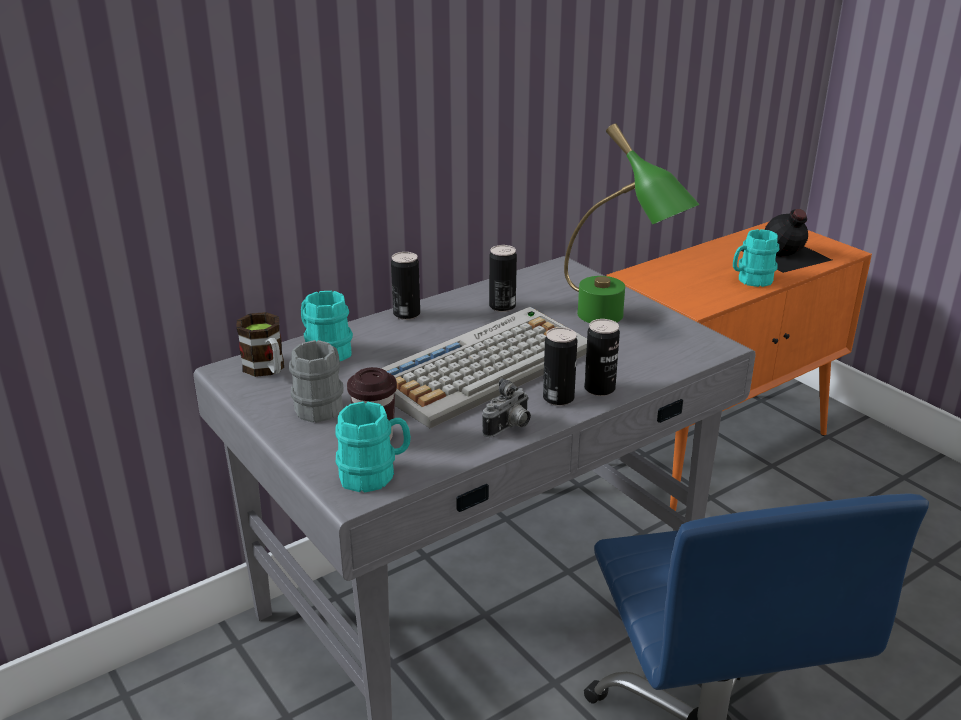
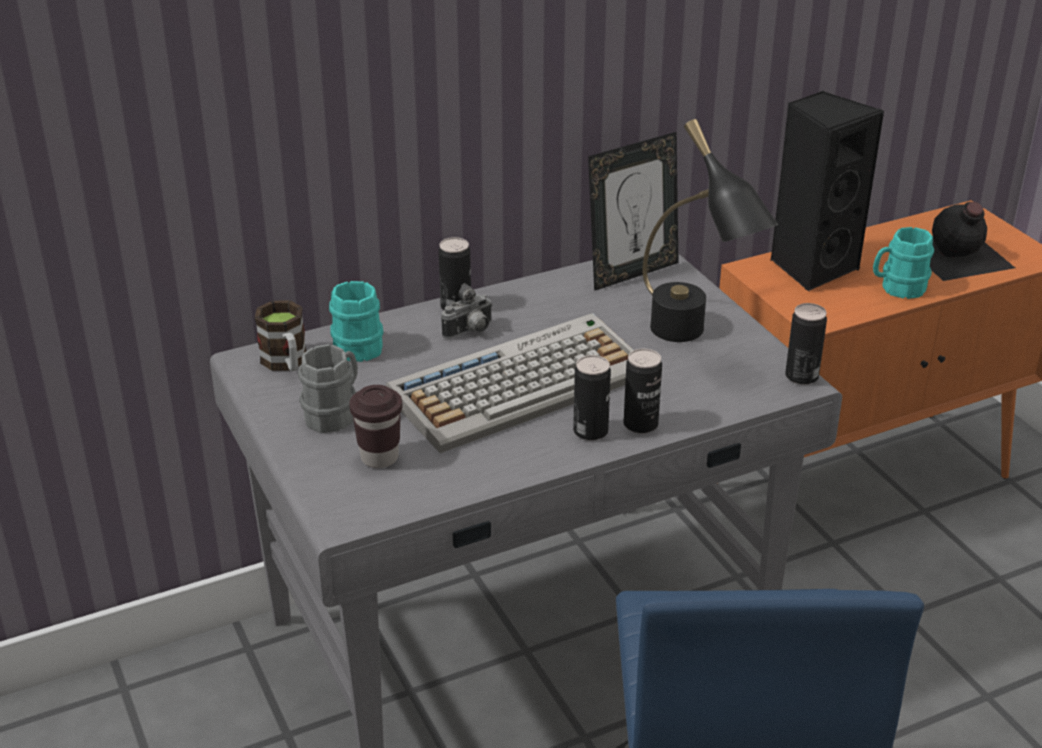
camera: 10 degrees right, 5 degrees up
(375, 474) = (368, 500): turquoise mug -> none
(502, 306) = (567, 306): can -> can (801, 376)
(509, 428) = (525, 462): camera -> camera (470, 332)
(547, 278) = (632, 273): none -> picture frame
(618, 322) = (693, 340): green table lamp -> black table lamp
(678, 271) = (811, 267): none -> black speaker

